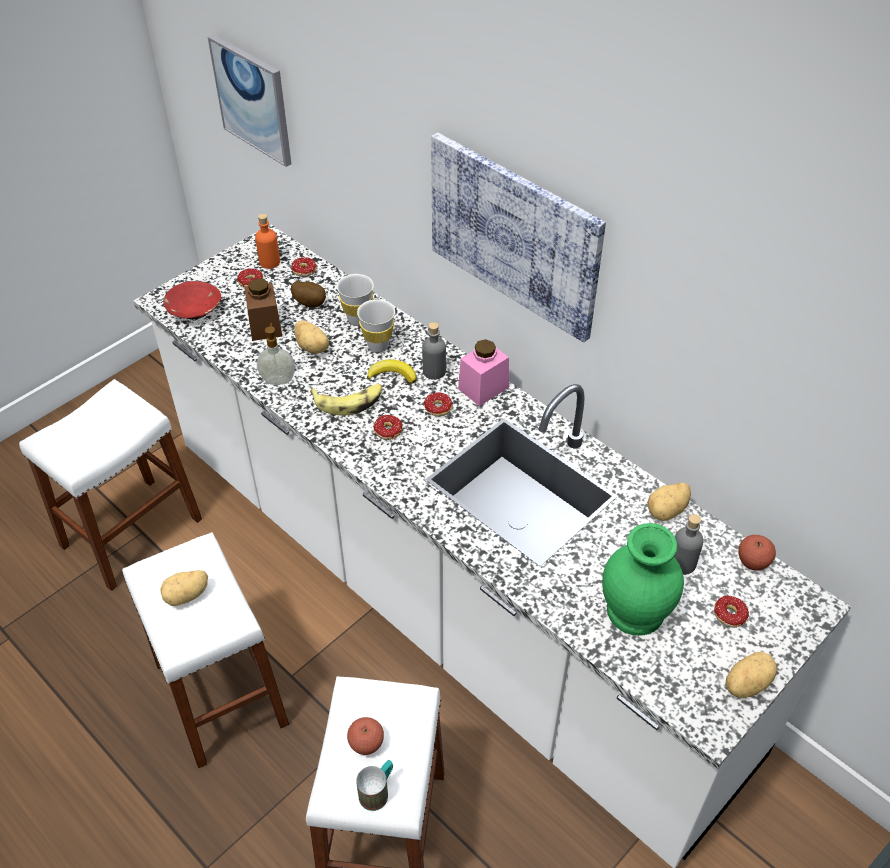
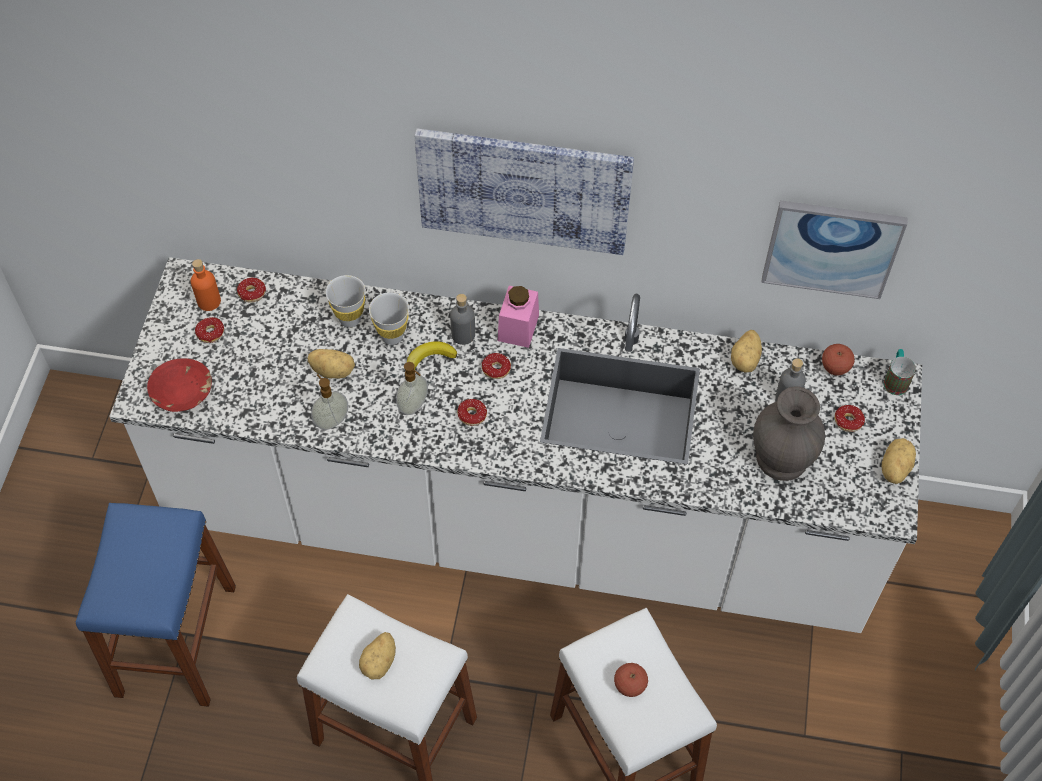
camera: 35 degrees left, 10 degrees up
(131, 532) = (176, 640): white stool -> blue stool
(253, 100) = (126, 148): picture -> picture (832, 247)
(265, 326) = (268, 372): brown jar -> none
(310, 303) = (290, 325): potato -> none
(349, 401) = (414, 406): banana -> soap dispenser
(378, 791) = (668, 714): mug -> mug (895, 379)
(636, 608) = (781, 456): green vase -> grey vase

